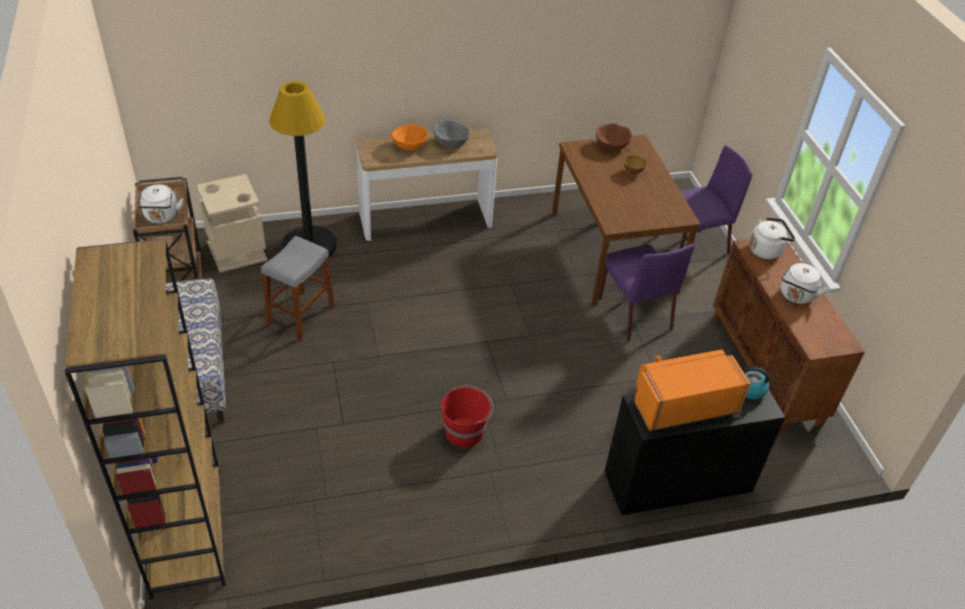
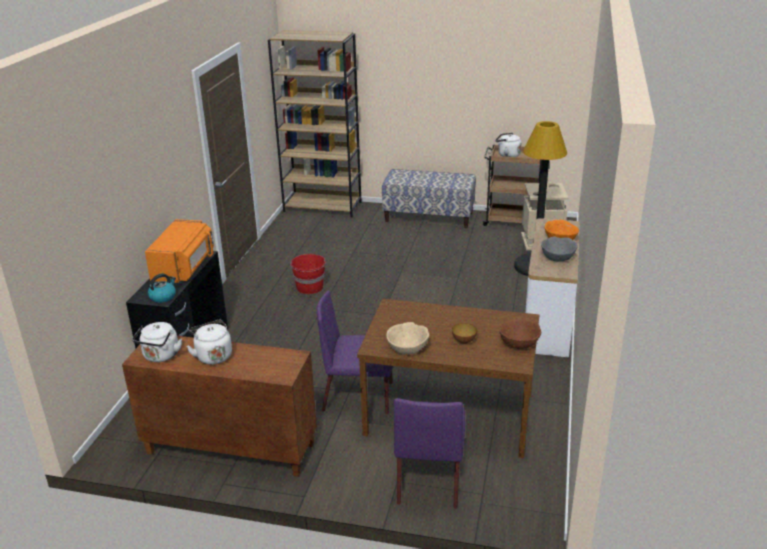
camera: 120 degrees right, 15 degrees down
(301, 315) = (459, 253): grey stool -> none
(668, 198) = (407, 348): none -> beige bowl
(766, 250) = (280, 365): white kettle -> white kettle (160, 356)

